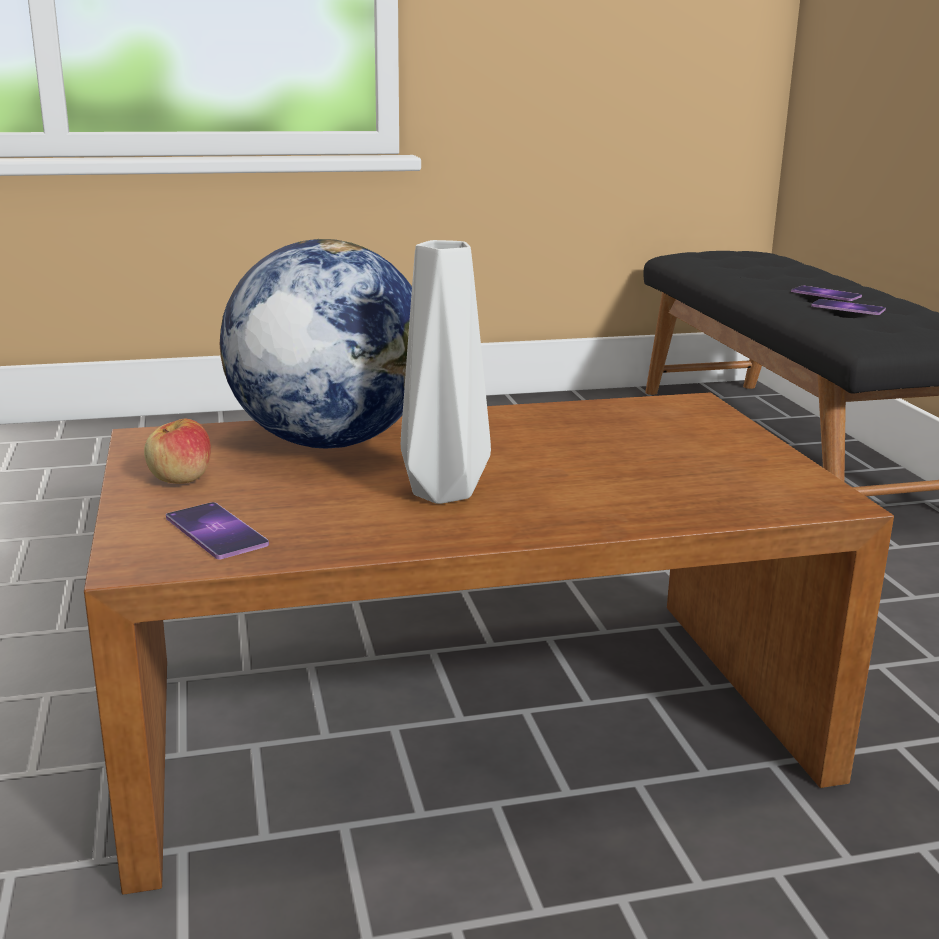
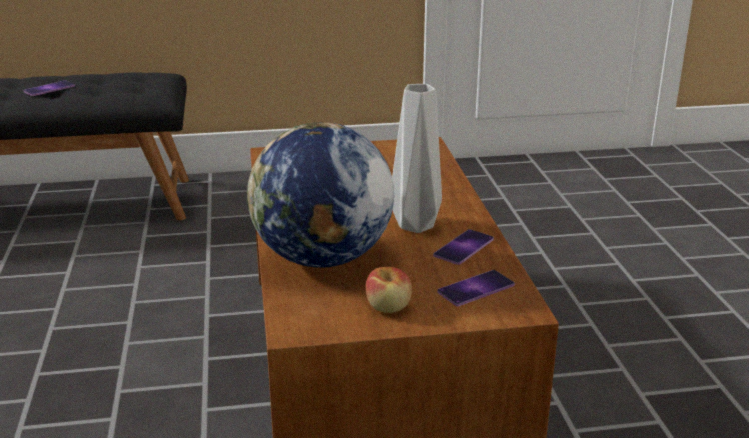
camera: 85 degrees left, 5 degrees up
(848, 308) = (93, 89): phone -> phone (464, 247)

